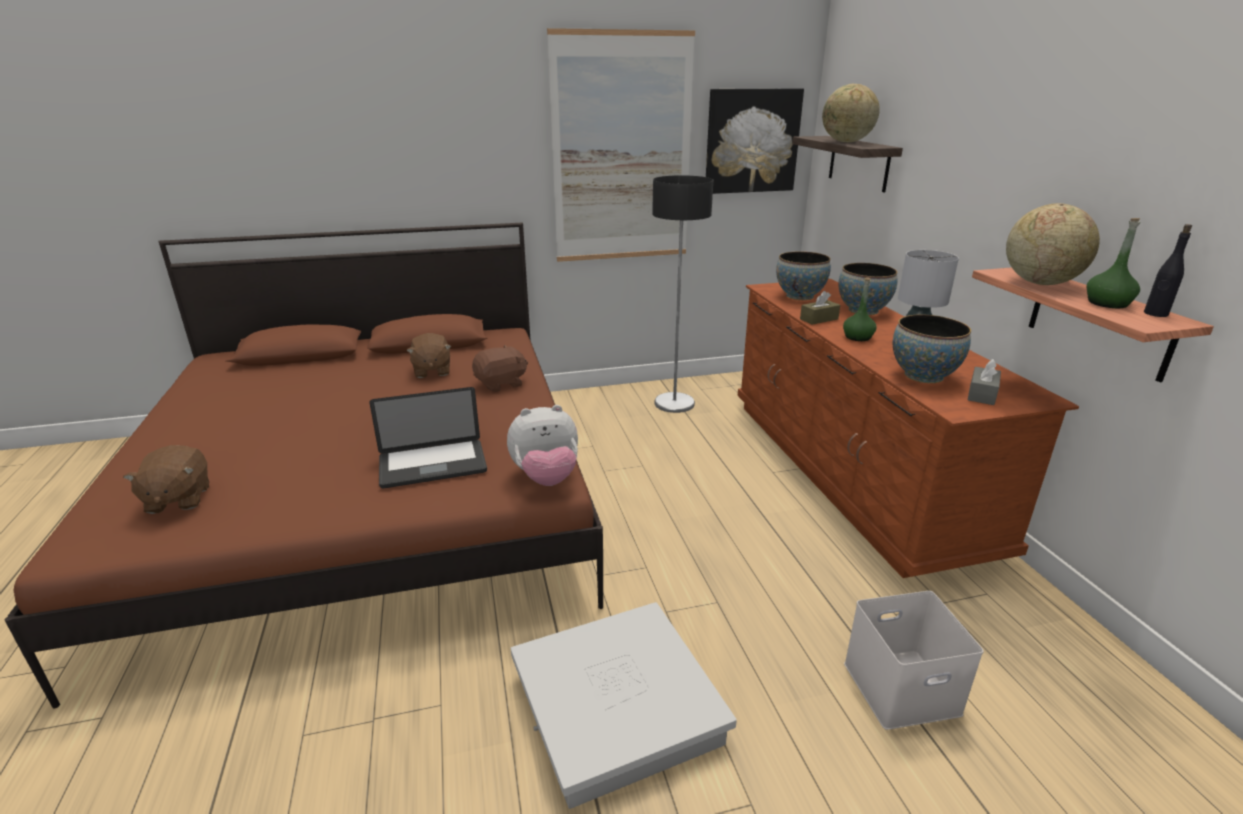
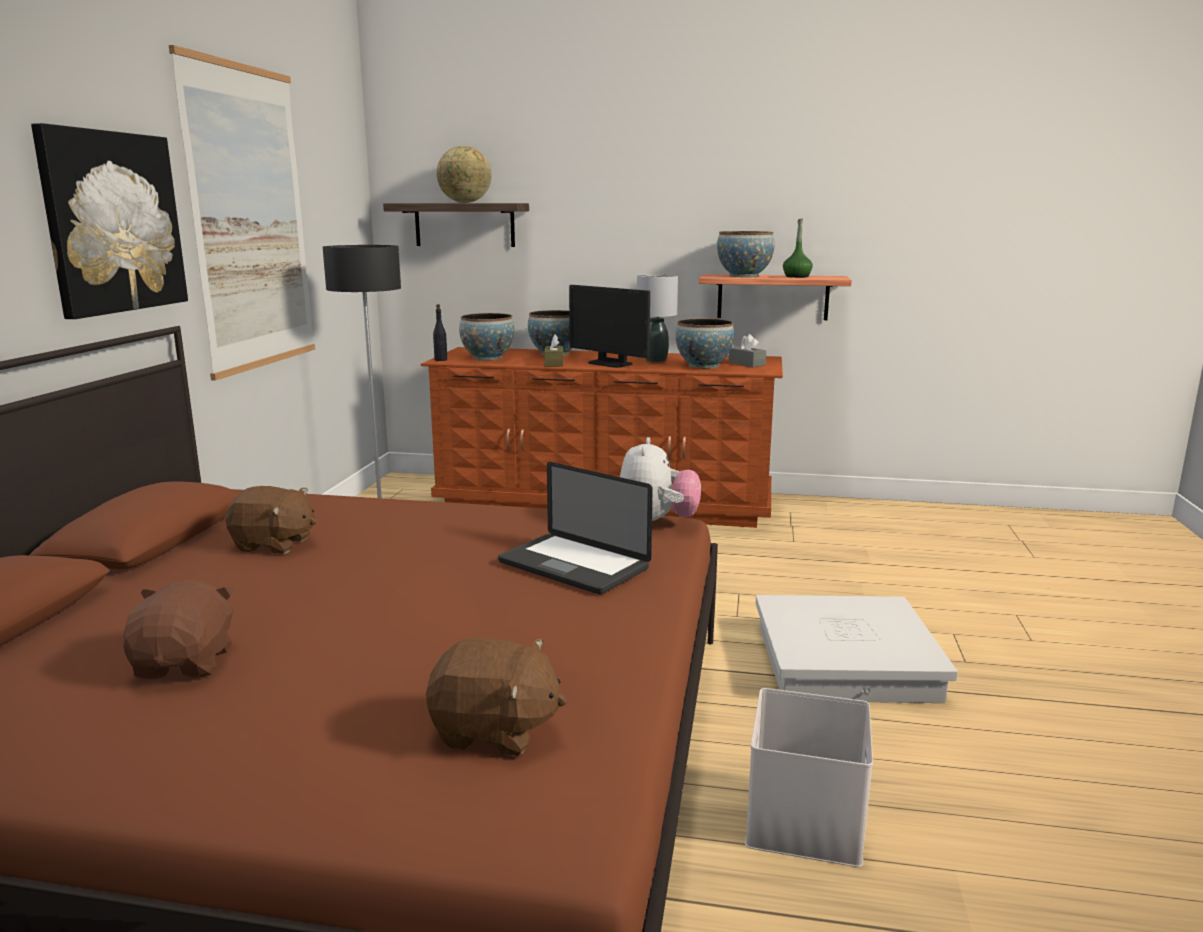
camera: 65 degrees left, 10 degrees down
(432, 465) = (573, 565): laptop -> laptop turned 120 degrees clockwise
(501, 384) = (392, 515): brown plush toy -> brown plush toy (186, 663)
(751, 141) = (338, 210): picture -> picture (112, 222)
(858, 337) = (610, 363): green bottle -> monitor
(900, 690) = (867, 561): white storage box -> white storage box (807, 822)
(1040, 283) = (744, 276): globe -> bowl
(1155, 314) = (822, 276): black bottle -> black bottle (441, 360)

